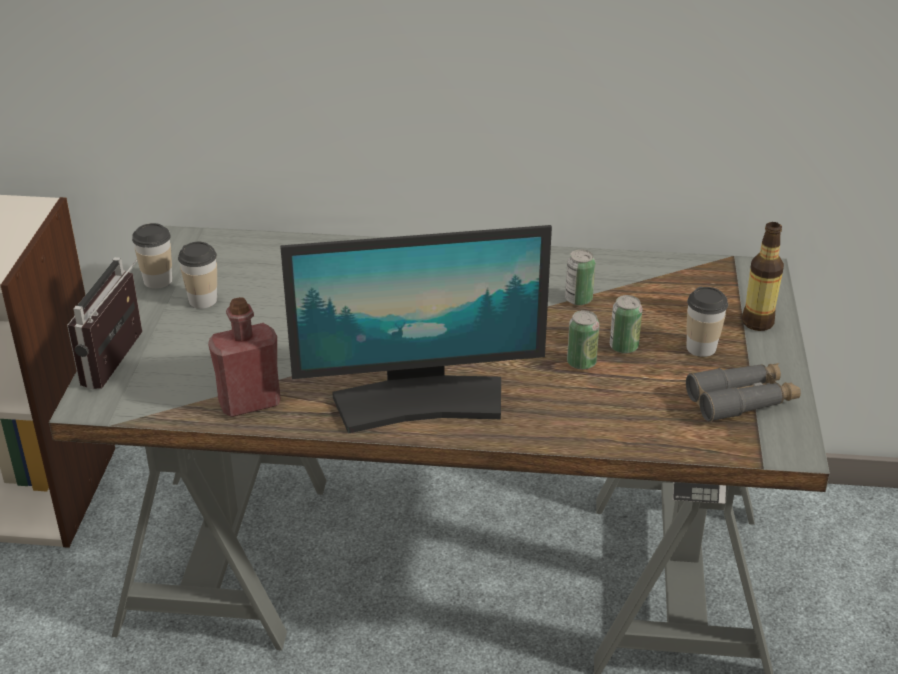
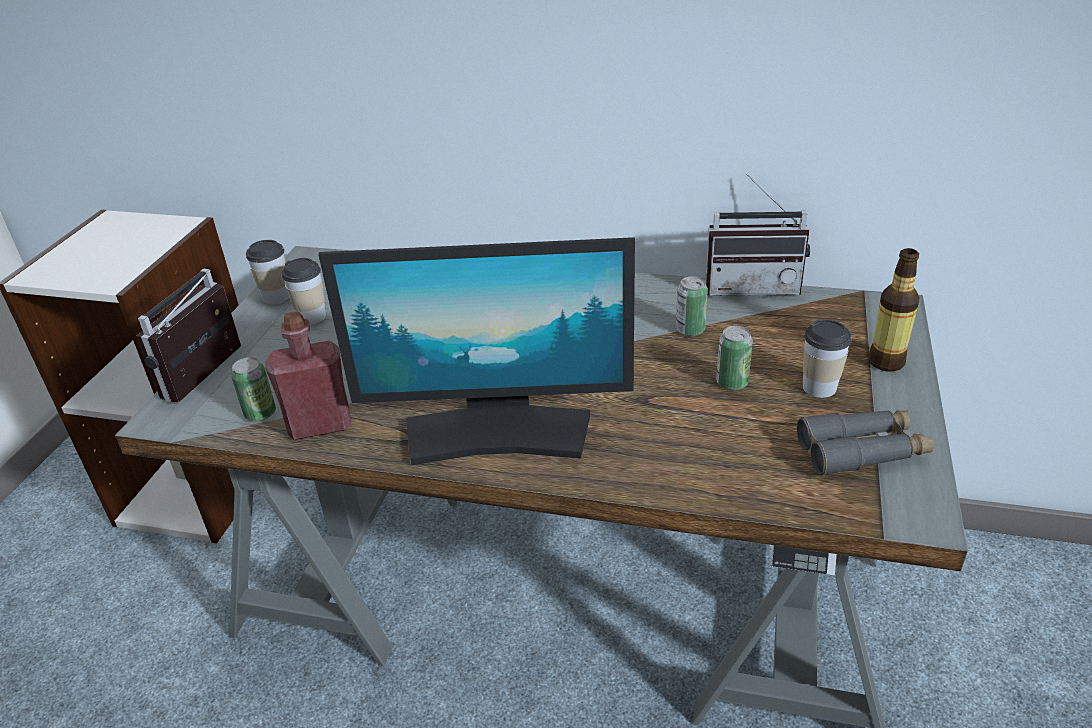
camera: 10 degrees right, 0 degrees up
(581, 363) = (682, 398): can -> can (260, 413)
(630, 254) = (752, 286): none -> radio

